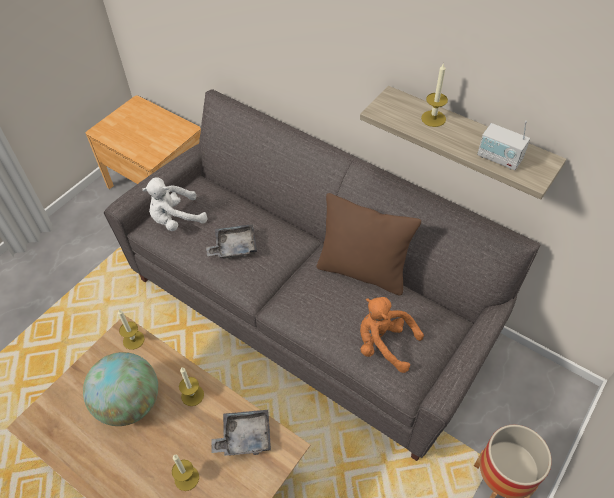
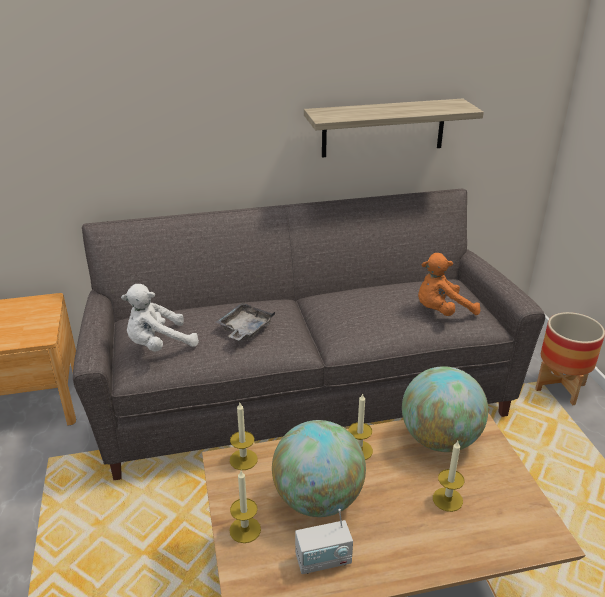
camera: 50 degrees left, 20 degrees down
(176, 219) = (159, 345): white plush toy -> white plush toy turned 45 degrees clockwise
(244, 437) = (439, 439): grey tray -> globe
(363, 271) = (361, 287): brown pillow -> none
(433, 118) = (364, 109): candle -> candle (245, 530)
(499, 158) = (434, 109): radio -> radio (323, 560)

